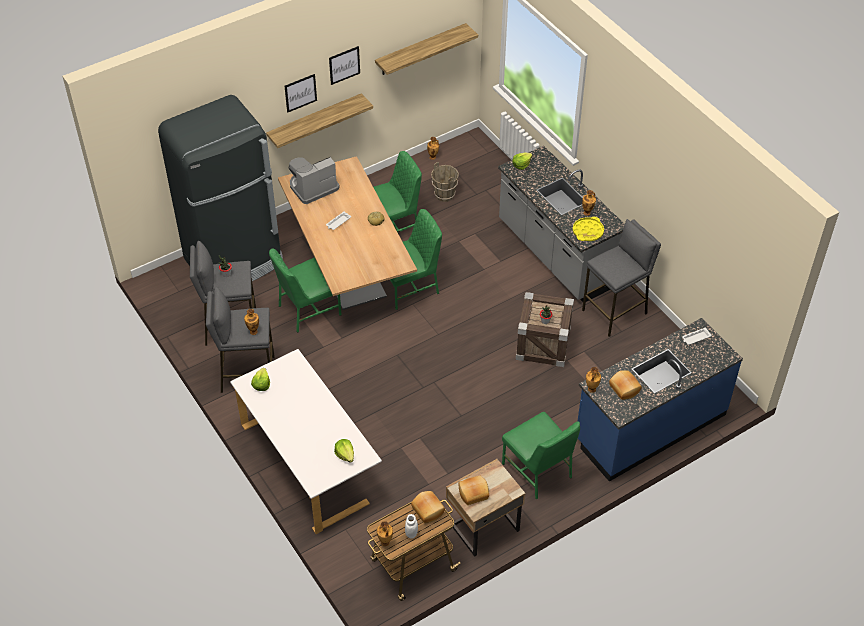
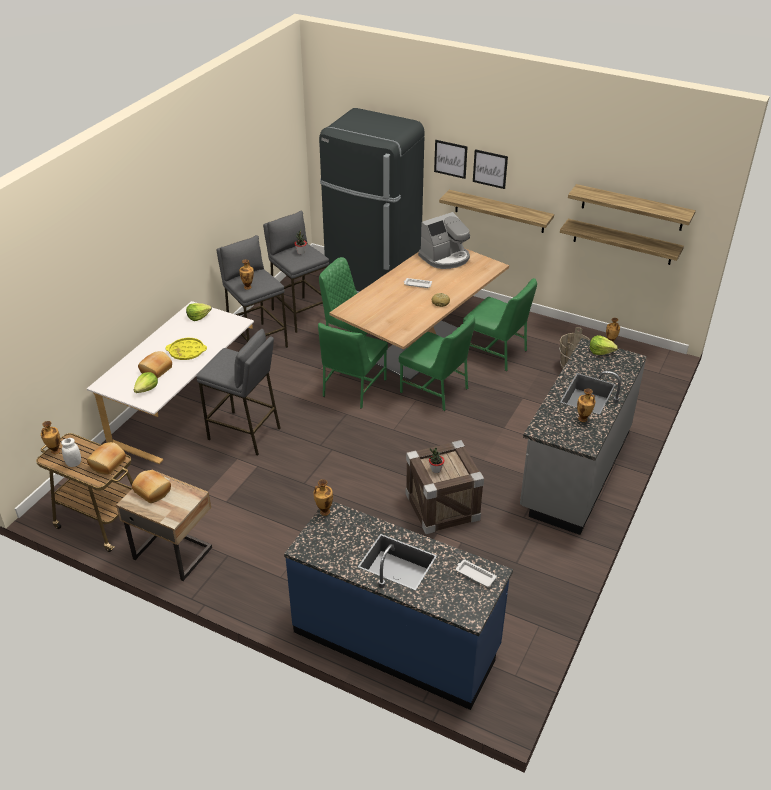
camera: 60 degrees right, 10 degrees down
(313, 187) = (445, 258): coffee machine -> coffee machine turned 120 degrees clockwise
(344, 65) = (541, 168): picture -> picture (450, 159)
(418, 78) = (622, 242): none -> shelf
(538, 471) = (271, 567): green chair -> green chair (353, 388)
(588, 231) = (555, 429): yellow tray -> yellow tray (187, 352)
(615, 312) = (539, 547): grey stool -> grey stool (244, 434)
(624, 389) = (344, 538): bread -> bread (155, 369)

